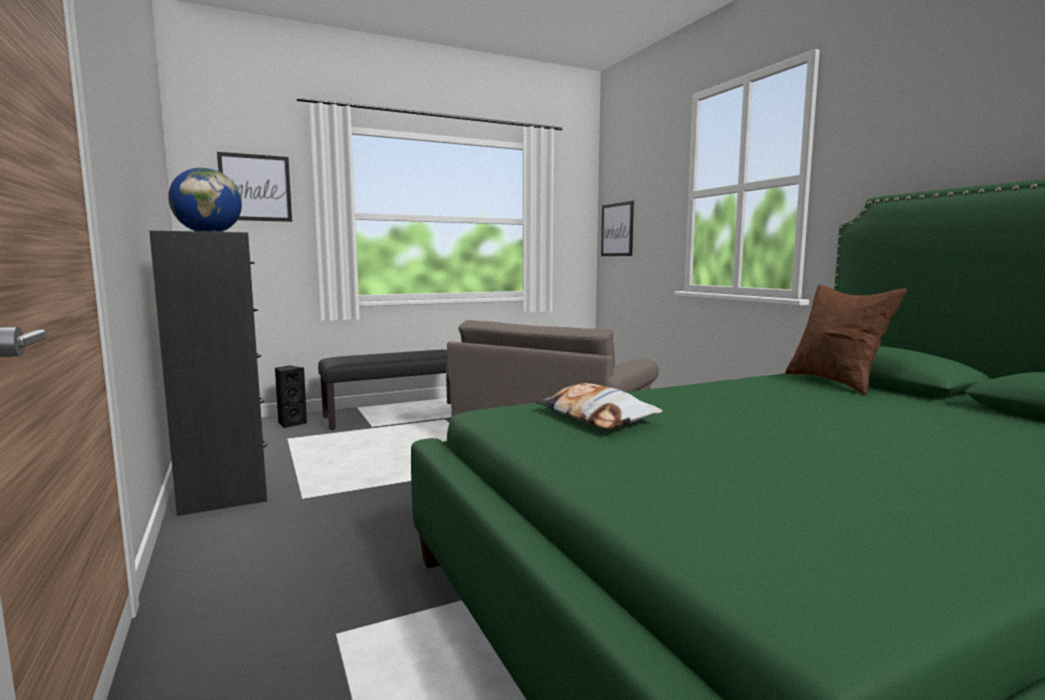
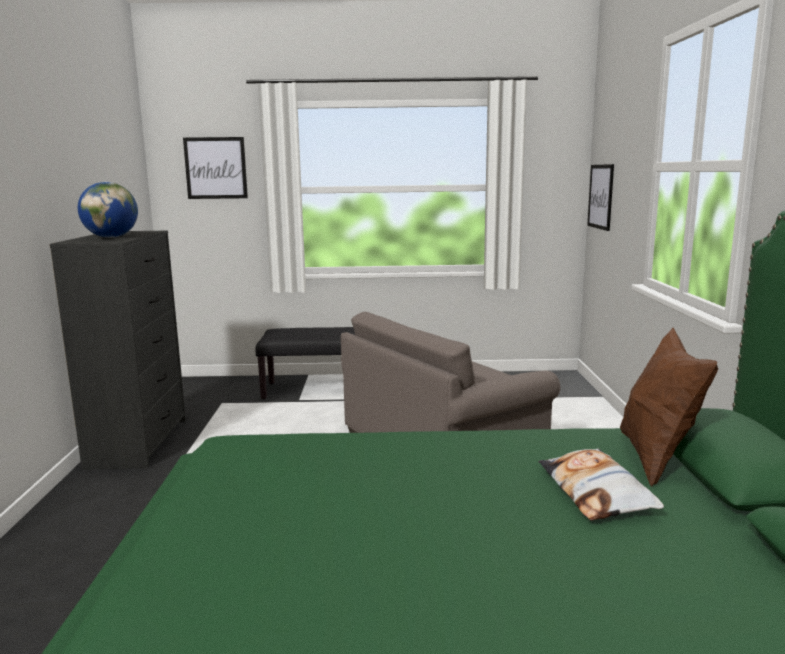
camera: 25 degrees right, 5 degrees up
(291, 423) = (239, 387): black speaker -> none
(596, 417) = (291, 468): pillow -> pillow (596, 492)

